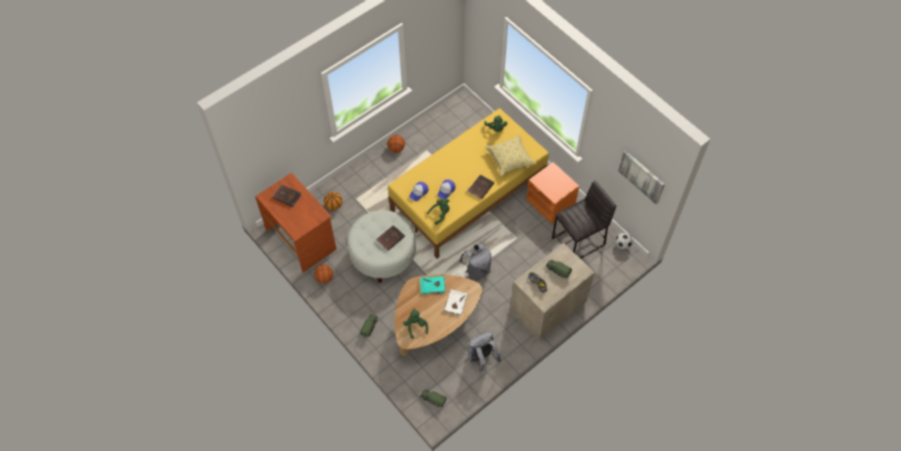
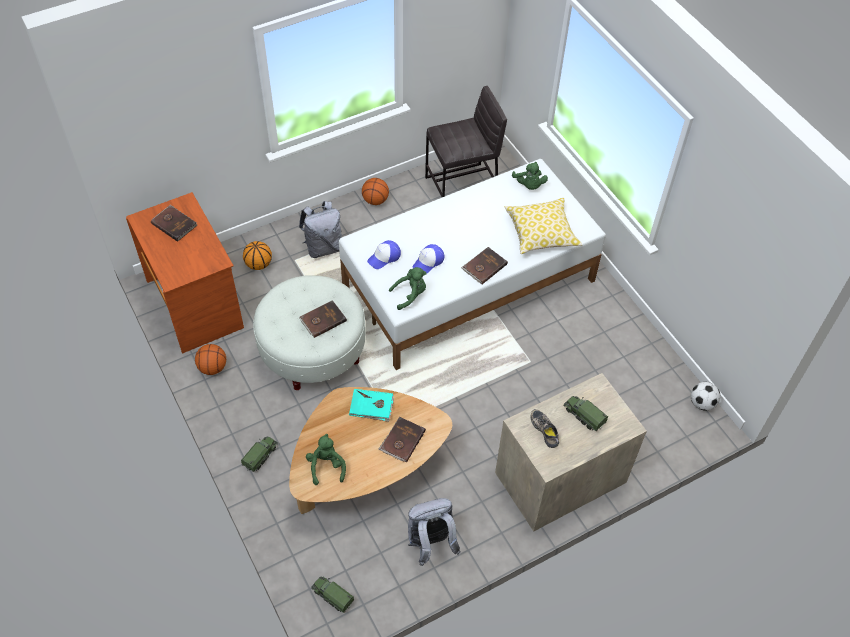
camera: 10 degrees right, 5 degrees down
(455, 303) = (402, 440): white book -> brown book
(469, 194) = (470, 284): yellow bed -> white bed
(476, 271) = (455, 400): grey backpack -> grey backpack (323, 247)
(551, 203) = (597, 318): orange nightstand -> none
(579, 241) = (631, 385): grey stool -> grey stool (462, 187)
(642, 176) = (755, 280): picture -> none

